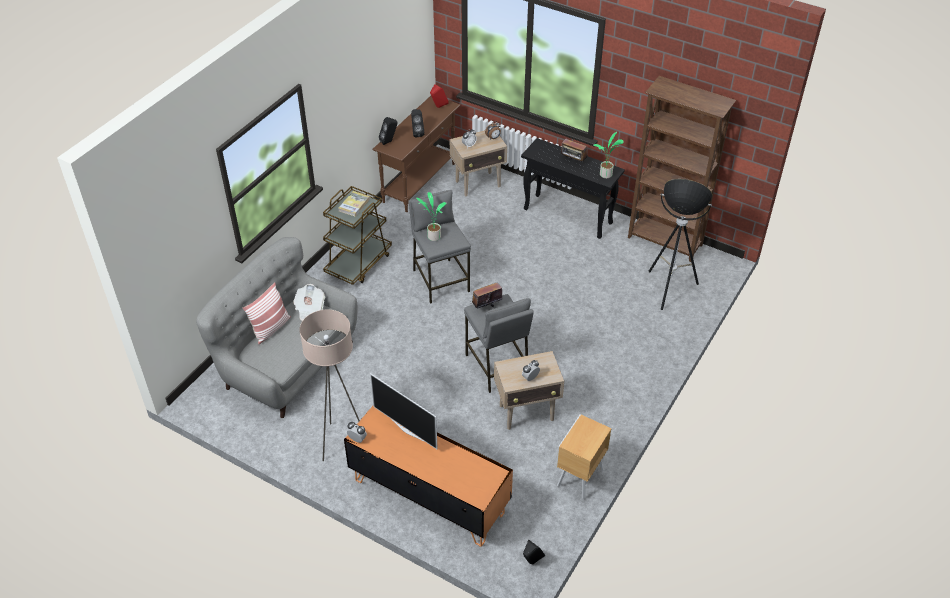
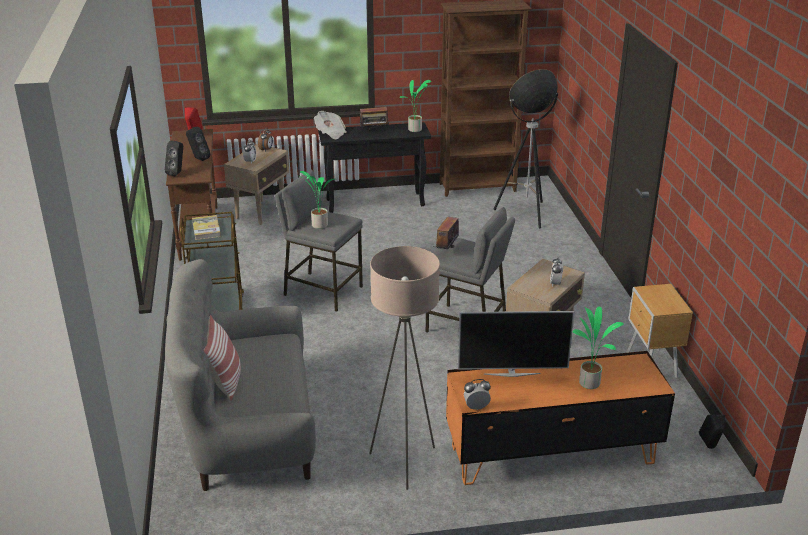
camera: 40 degrees left, 15 degrees down
(309, 309) = (249, 344): newspaper -> newspaper (330, 133)
(443, 467) = (590, 382): none -> potted plant

